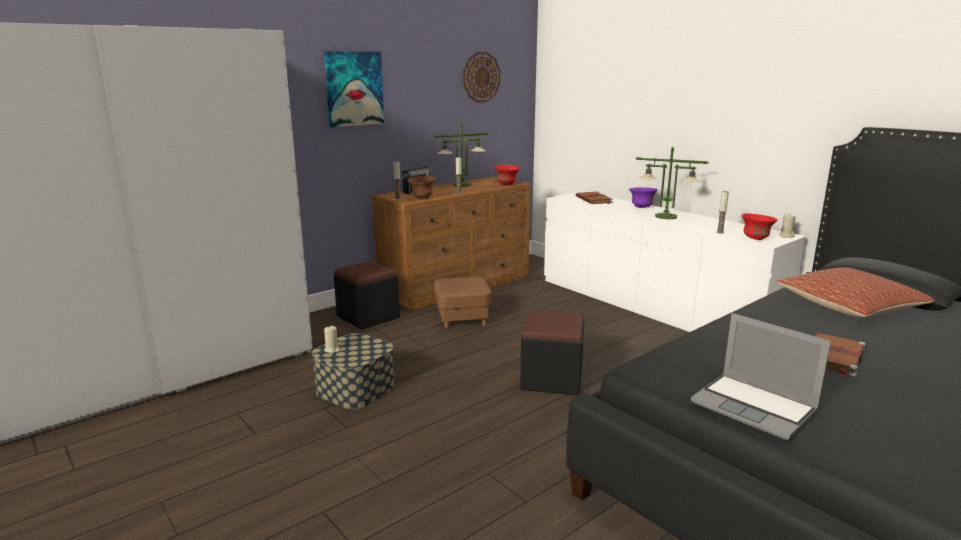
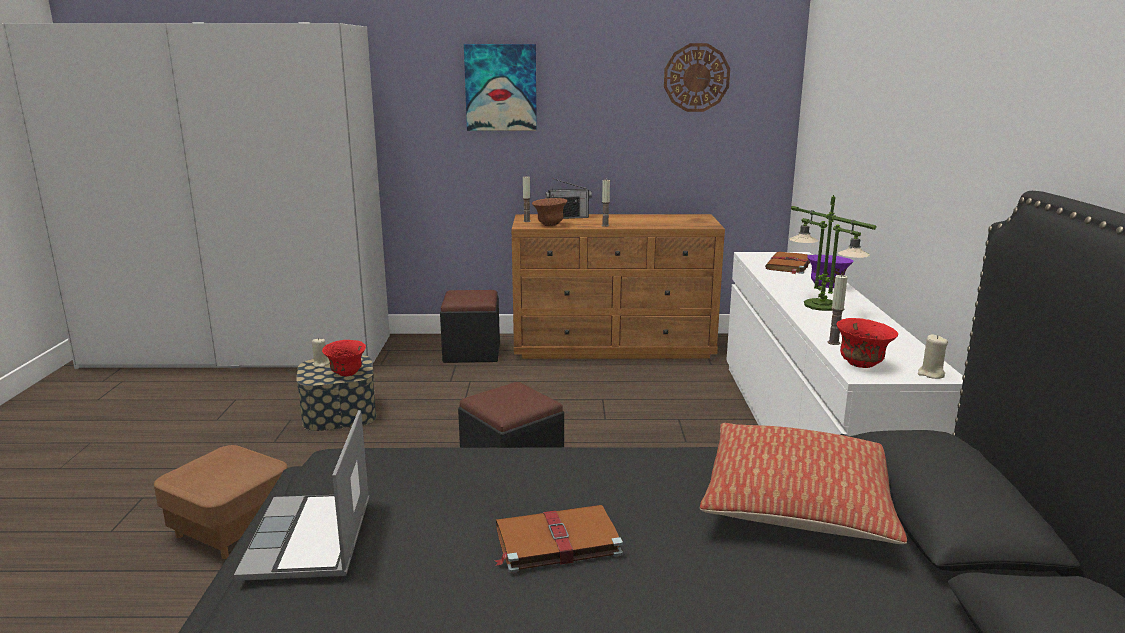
camera: 40 degrees right, 0 degrees up
(461, 185) = (636, 218): table lamp -> none
(462, 318) = (551, 382): brown ottoman -> brown ottoman (230, 529)
(506, 184) = (690, 225): red bowl -> red bowl (346, 374)

